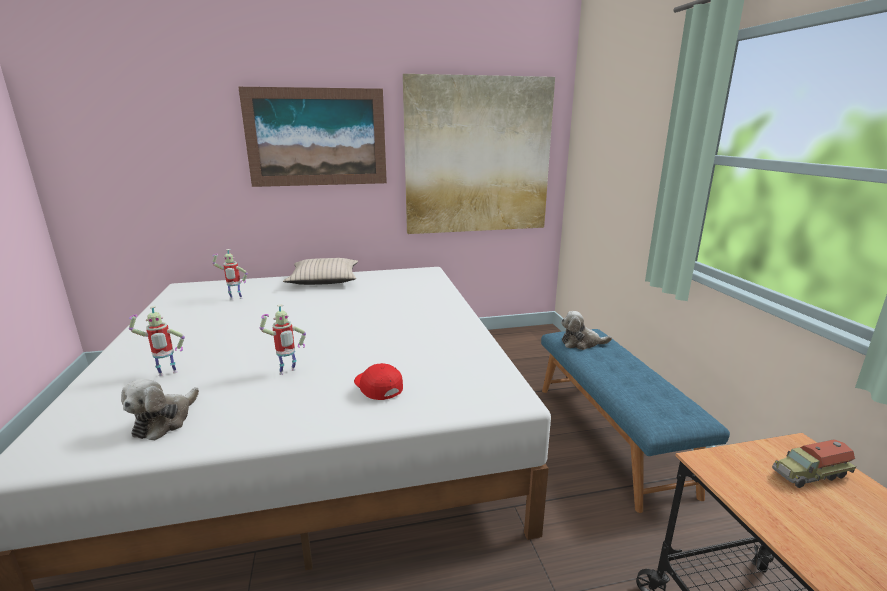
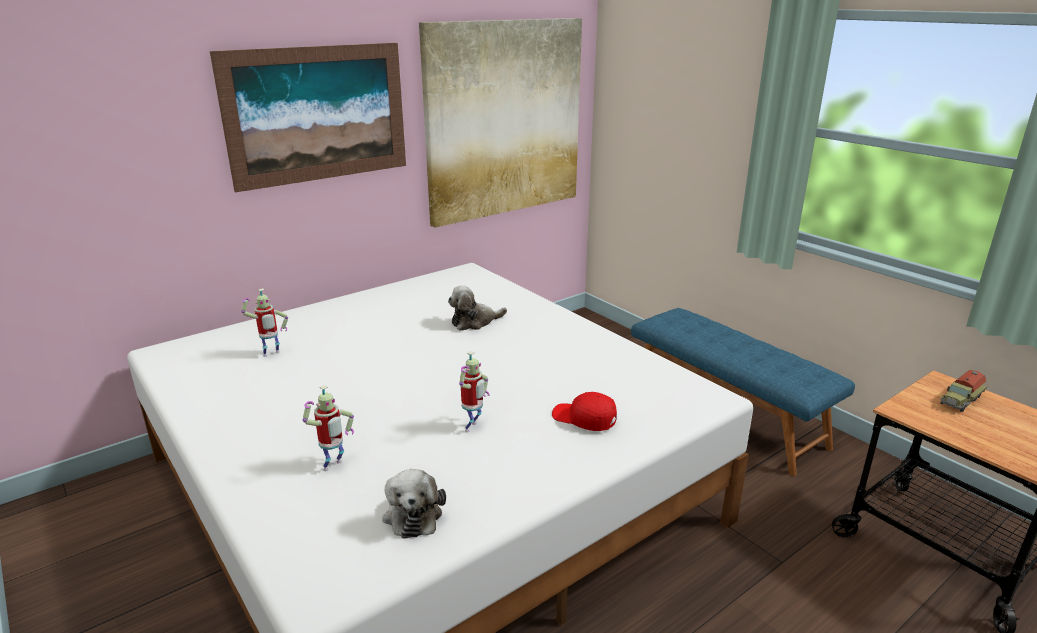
camera: 25 degrees left, 5 degrees up
(324, 280) = (354, 305): beige pillow -> none
(581, 343) = (681, 327): plush toy -> plush toy (474, 322)

